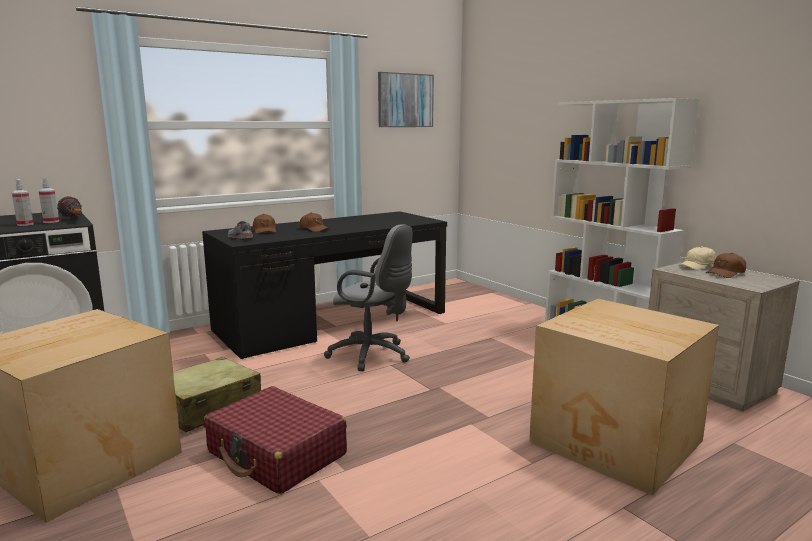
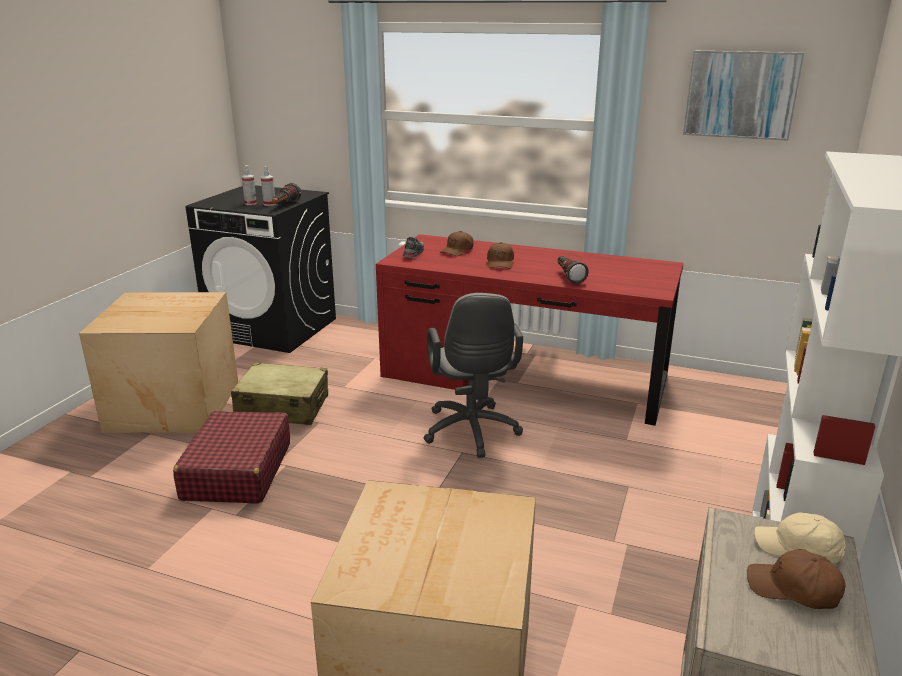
camera: 55 degrees right, 10 degrees up
(333, 322) = (524, 377): black desk -> red desk
(372, 225) = (568, 277): none -> flashlight

